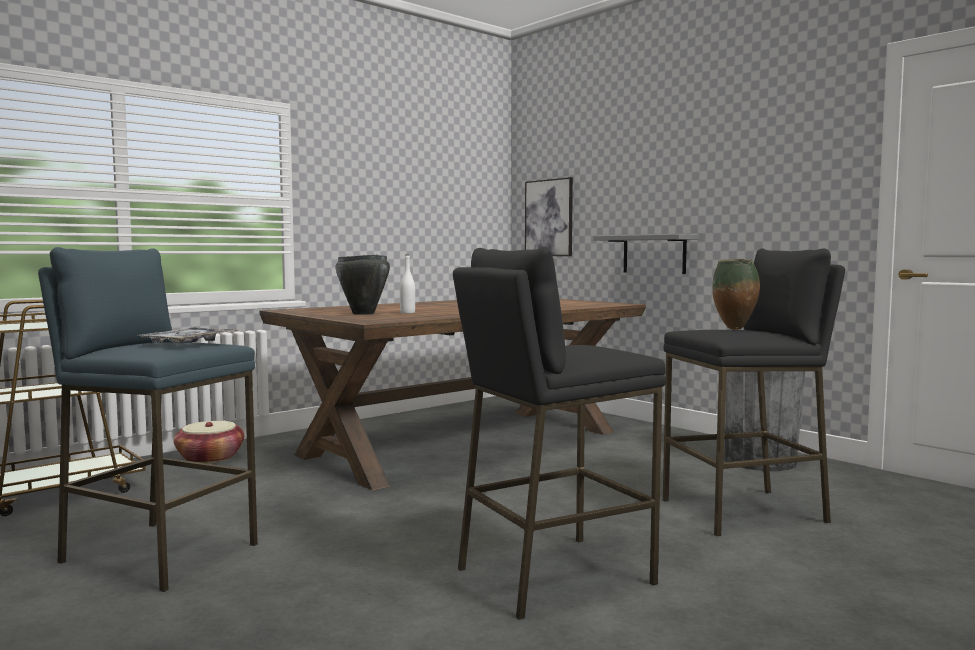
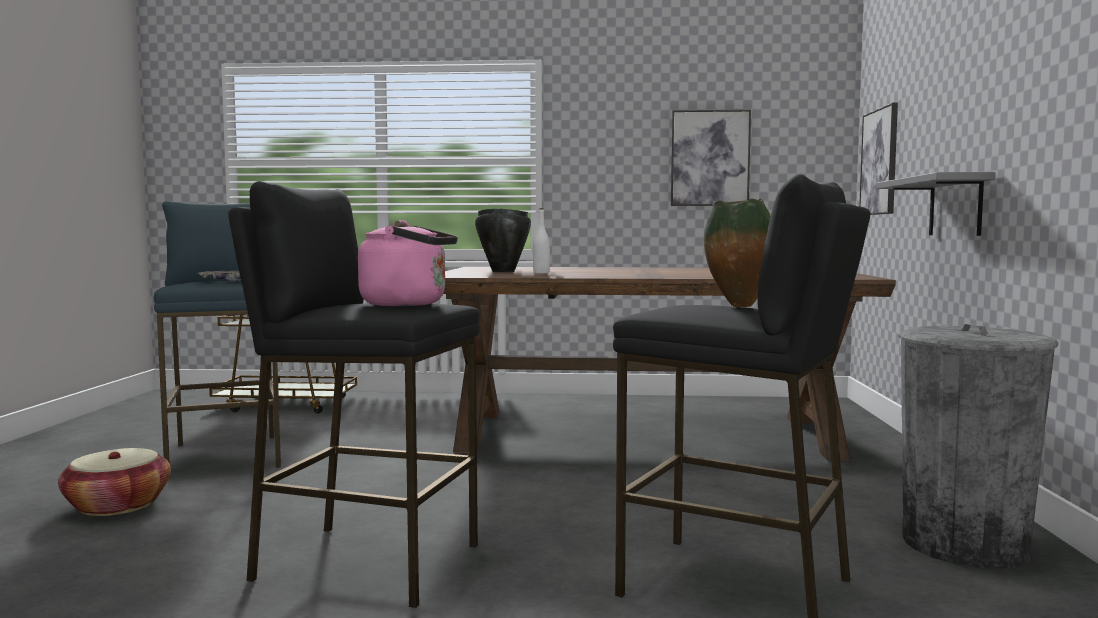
camera: 45 degrees right, 0 degrees up
(210, 458) = (425, 402): basket -> basket (117, 505)
(423, 207) = (710, 158): none -> picture
(587, 347) = (409, 304): none -> pink kettle

